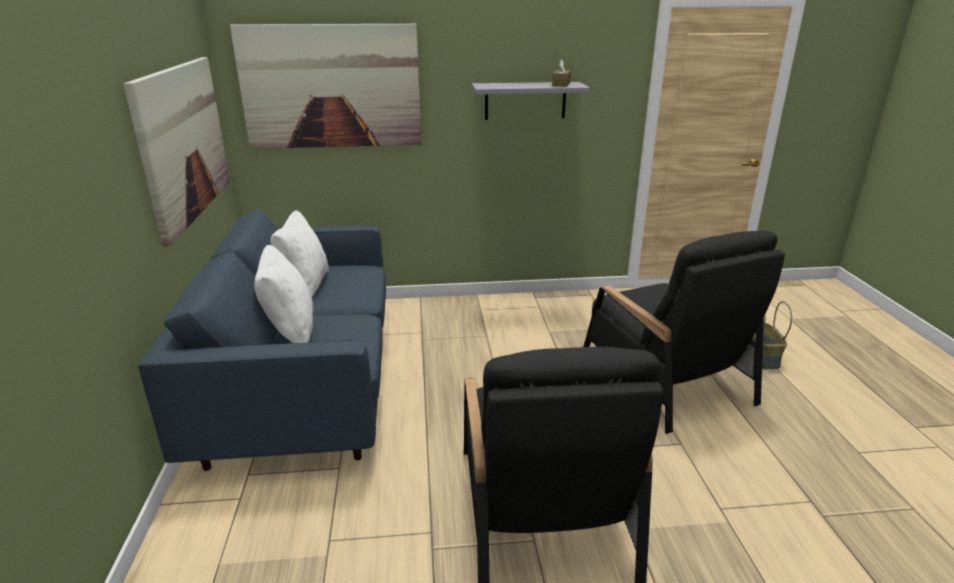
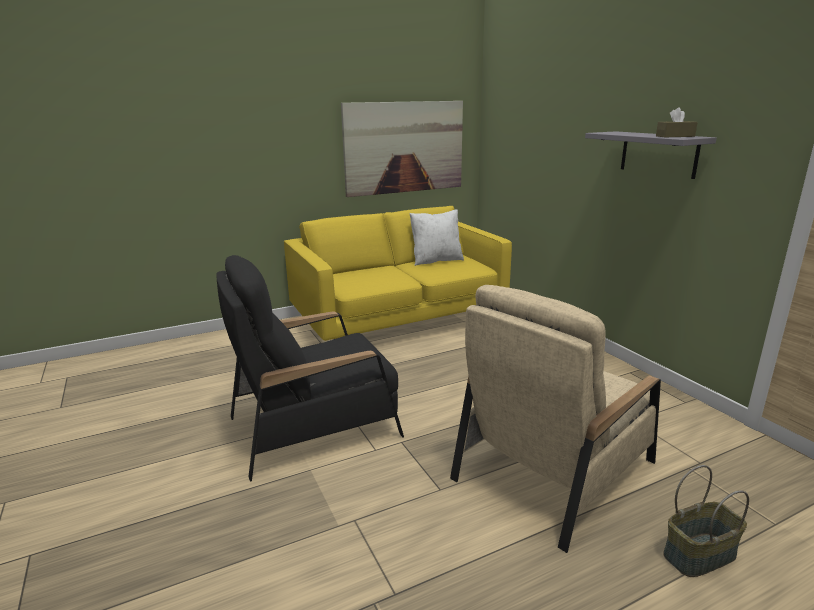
camera: 70 degrees right, 5 degrees down
(290, 330) = (377, 270): white pillow -> none
(304, 385) = (399, 320): blue sofa -> yellow sofa
(331, 87) = (529, 127): picture -> none
(664, 378) = (553, 470): black armchair -> beige armchair

